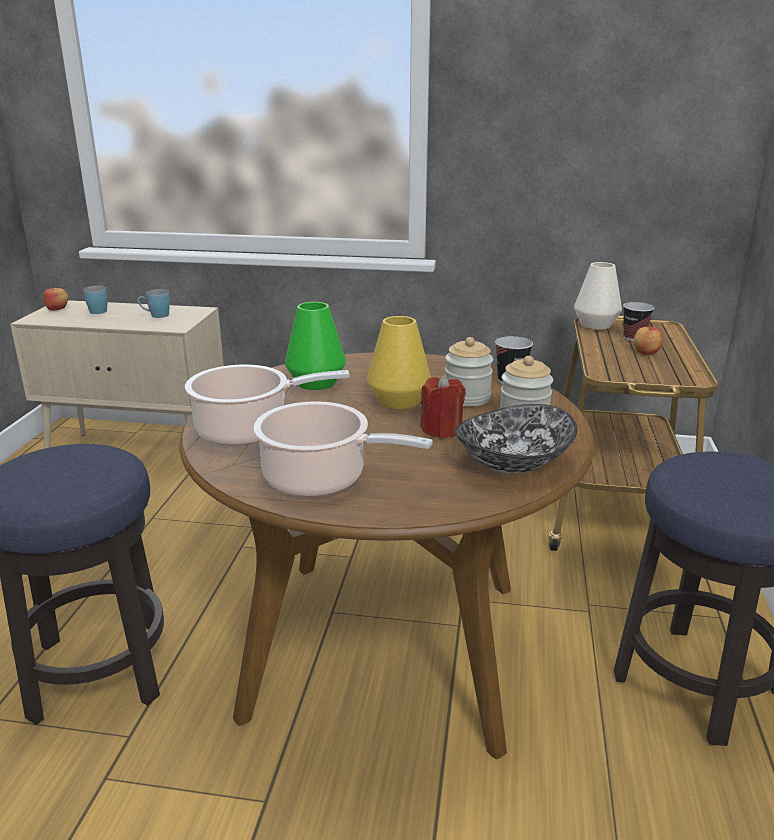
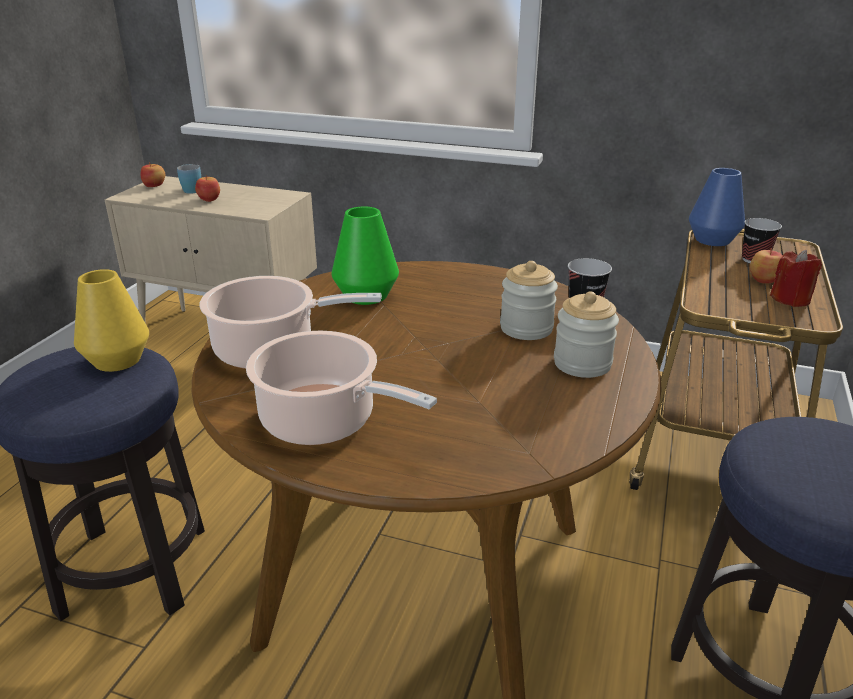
camera: 10 degrees right, 5 degrees up
(120, 318) = (210, 199): none -> apple
(155, 316) = (245, 199): blue mug -> none
(398, 401) = (447, 327): yellow vase -> yellow vase (117, 360)
(441, 430) = (482, 368): red candle -> red candle (790, 299)
(512, 462) = (549, 421): bowl -> none
(596, 325) = (712, 240): white vase -> blue vase

